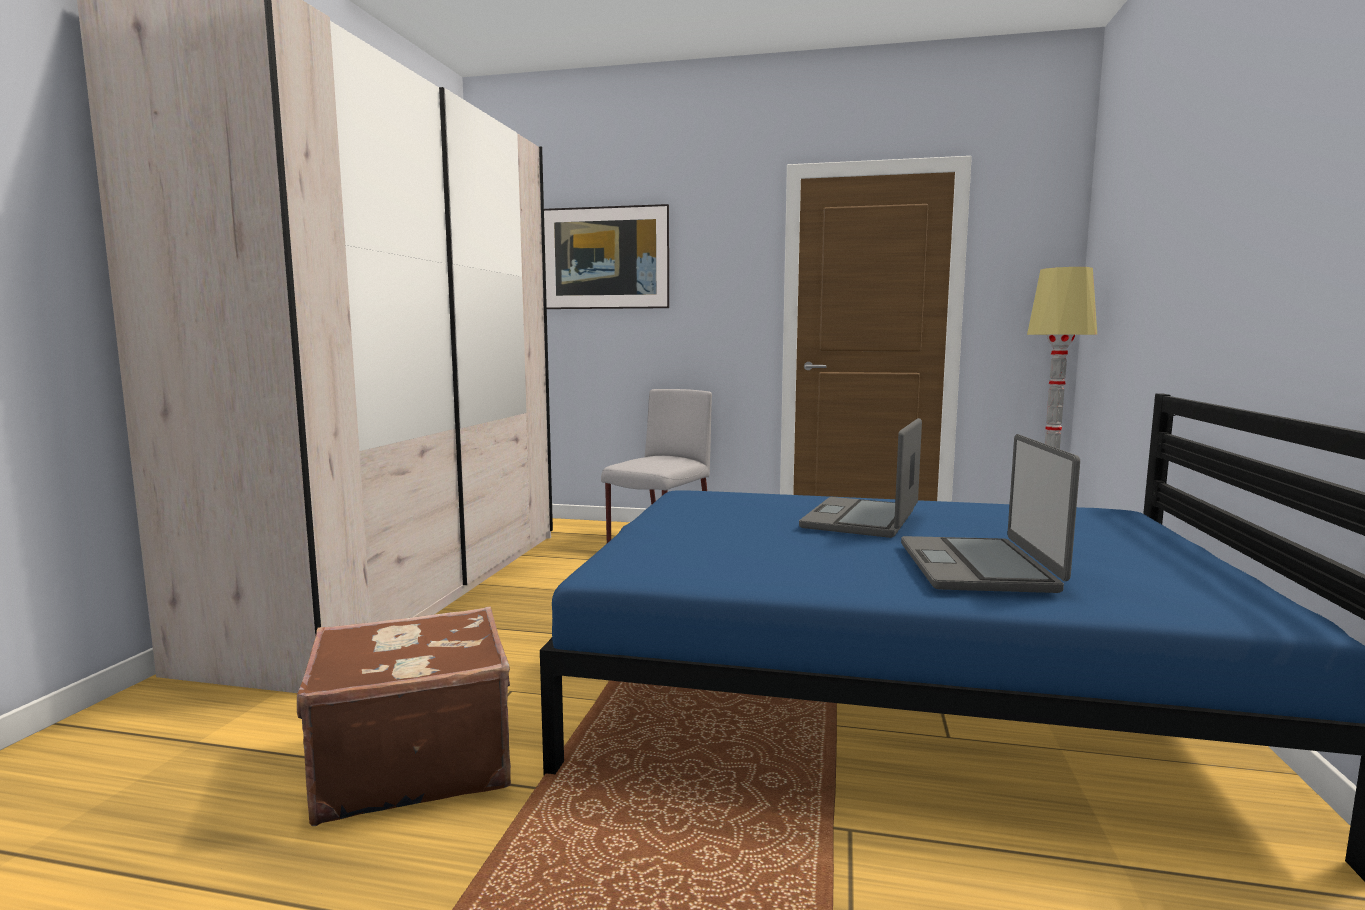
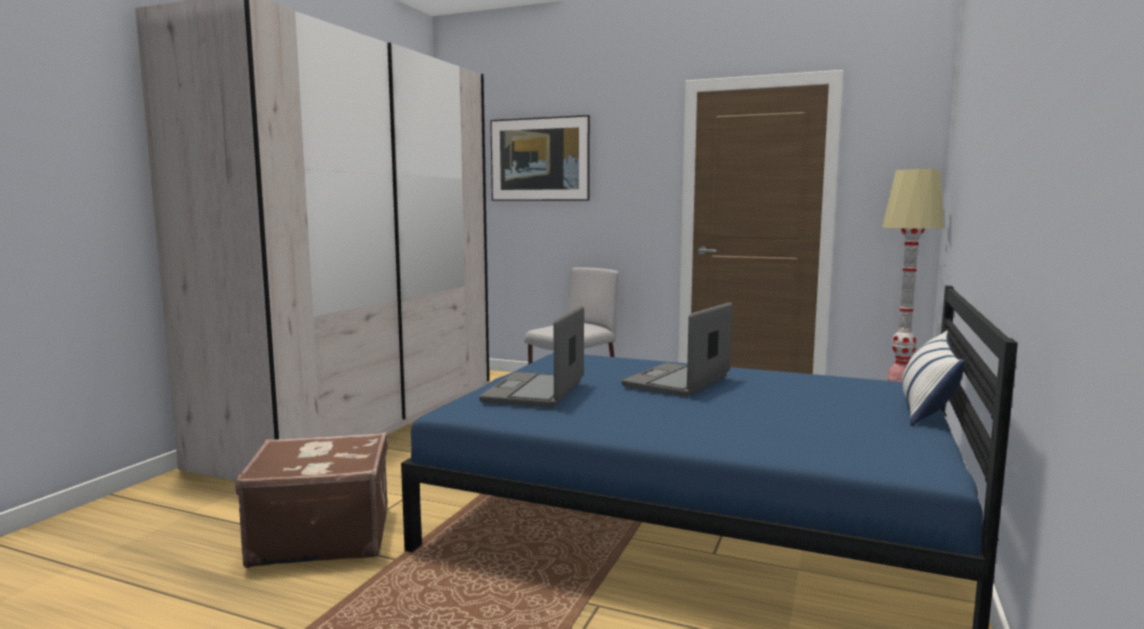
camera: 10 degrees right, 0 degrees up
(978, 567) = (726, 421): laptop -> laptop (535, 392)
(1172, 535) = (926, 406): none -> pillow

